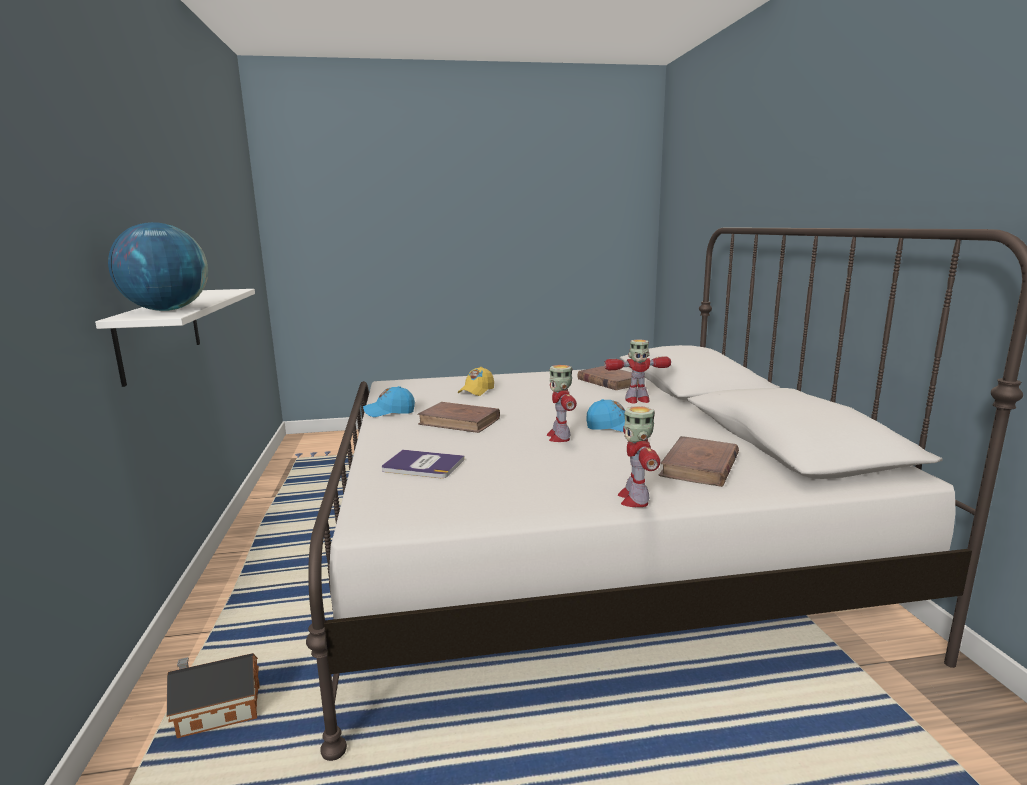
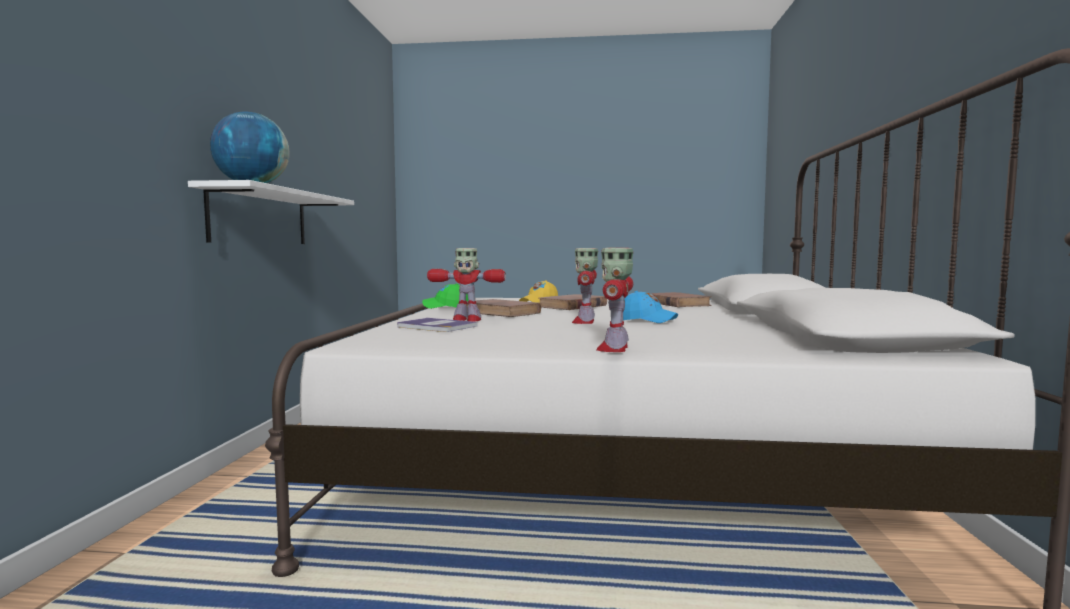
camera: 15 degrees right, 10 degrees down
(216, 711) = (212, 528): toy house -> none
(389, 412) = (446, 307): blue cap -> green cap
(636, 400) = (692, 311): toy robot -> toy robot (466, 320)
(699, 466) = (711, 339): brown book -> brown book (572, 306)

